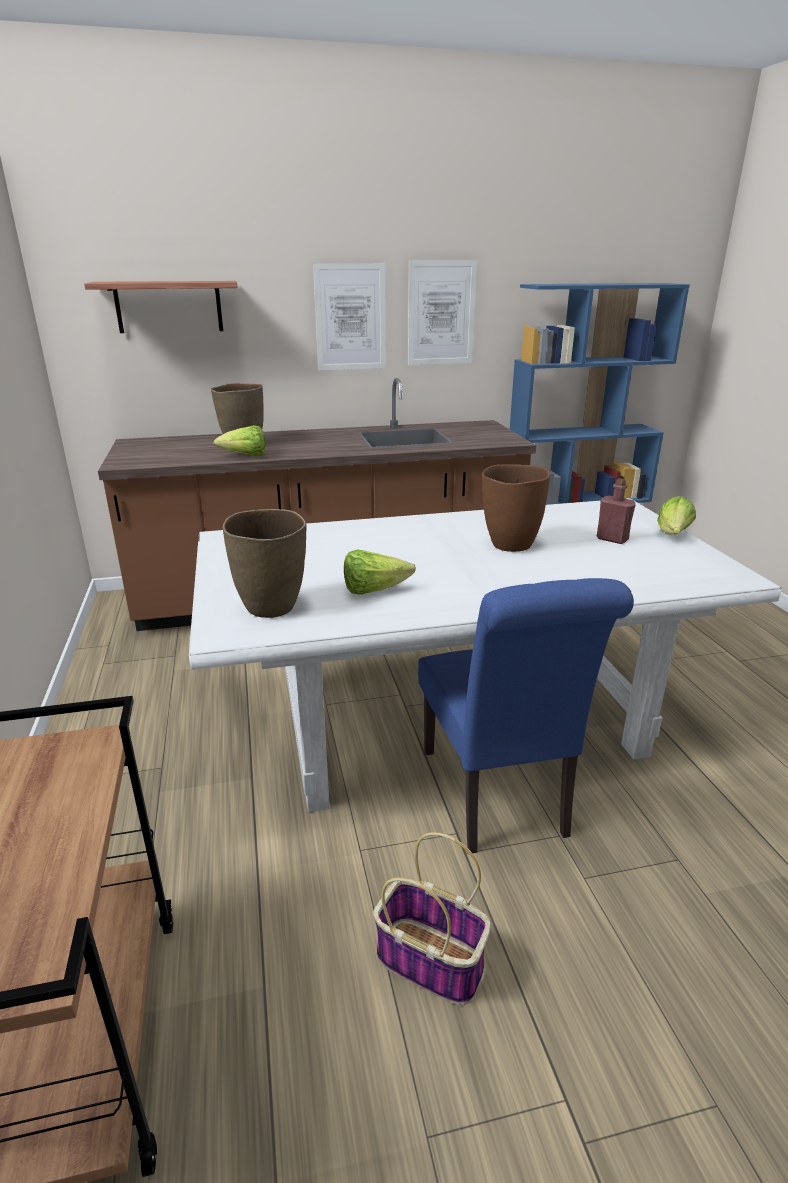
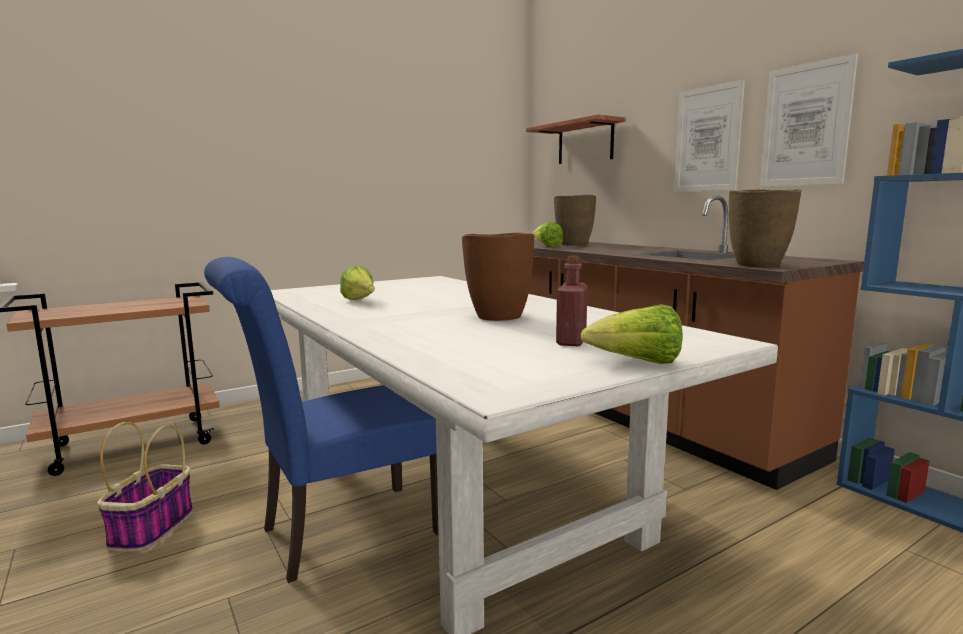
camera: 70 degrees right, 15 degrees down
(272, 607) = (322, 292): brown vase -> brown vase (758, 265)

